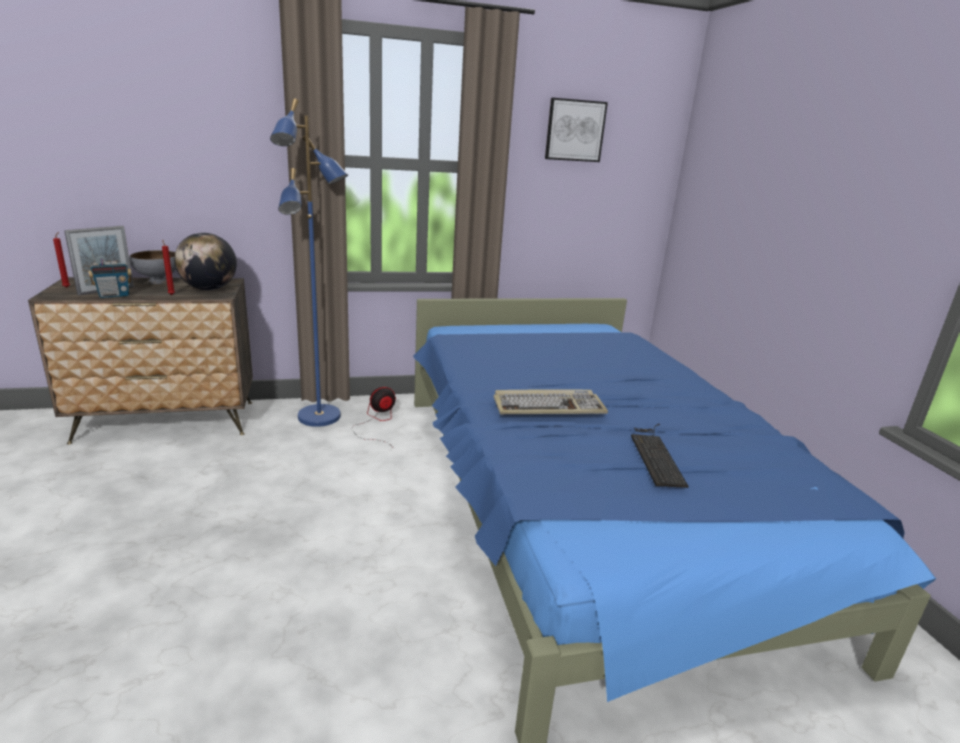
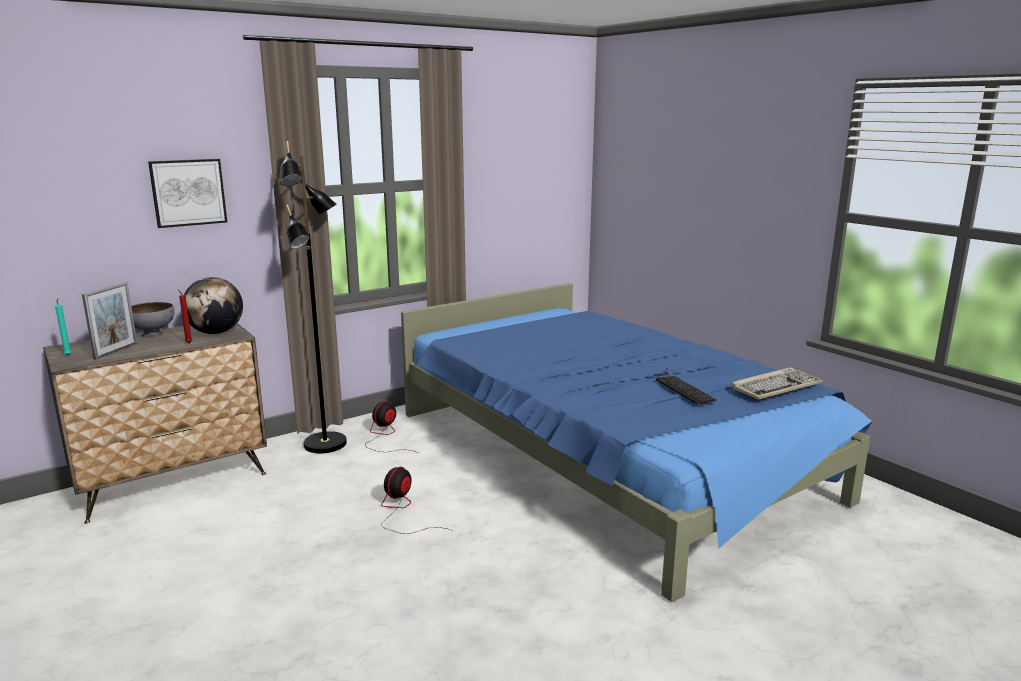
camera: 20 degrees left, 5 degrees down
(67, 287) = (68, 354): red candle -> turquoise candle
(114, 295) = (133, 353): radio -> none
(320, 417) = (326, 444): blue floor lamp -> black floor lamp
(323, 510) = (402, 511): none -> fan
(549, 406) = (582, 373): keyboard -> keyboard (775, 387)
(575, 130) = (509, 142): picture -> picture (188, 192)

